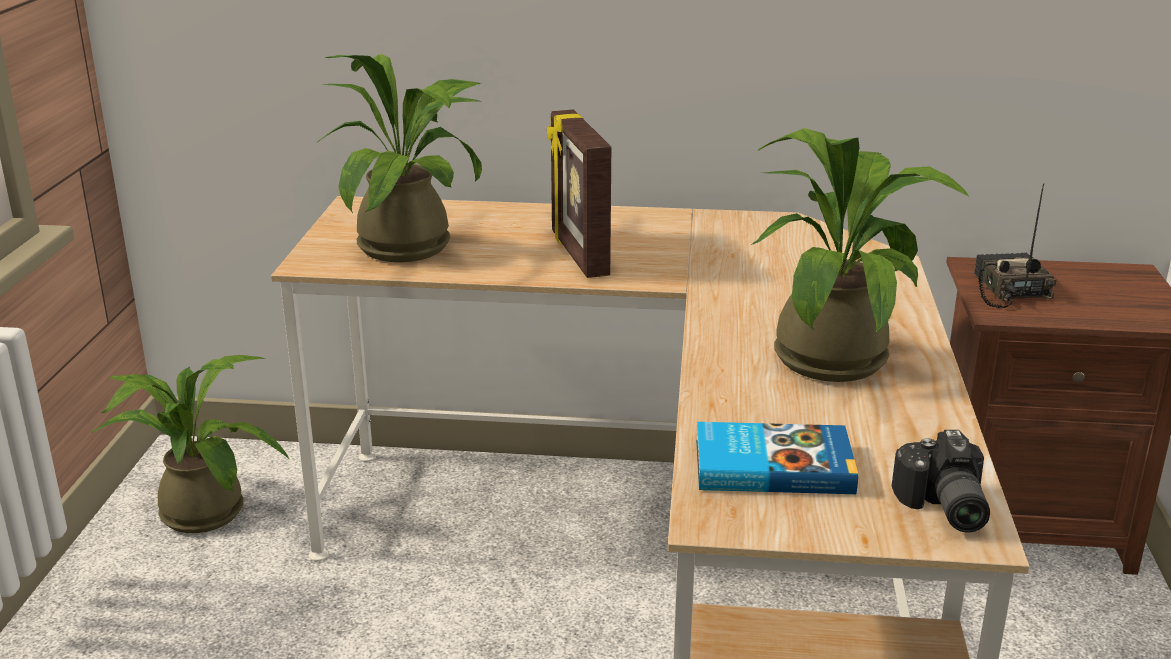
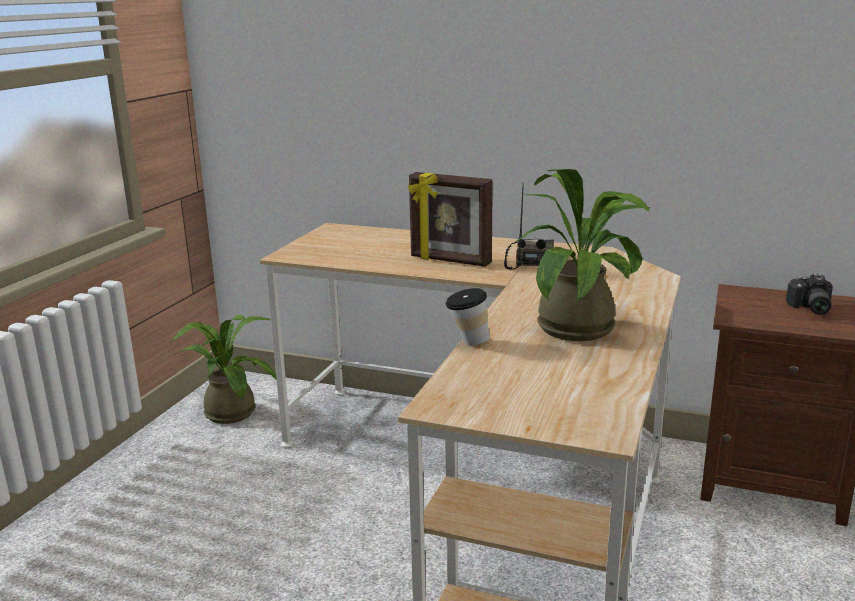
camera: 15 degrees right, 5 degrees down
(415, 244) = (354, 249): potted plant -> none
(578, 254) = (450, 261): picture frame -> picture frame turned 60 degrees counterclockwise
(691, 400) = (467, 342): none -> cup
(771, 465) = (494, 382): book -> none
(941, 508) = (593, 417): camera -> camera (809, 308)
(1007, 289) = (750, 306): radio -> radio (530, 261)

